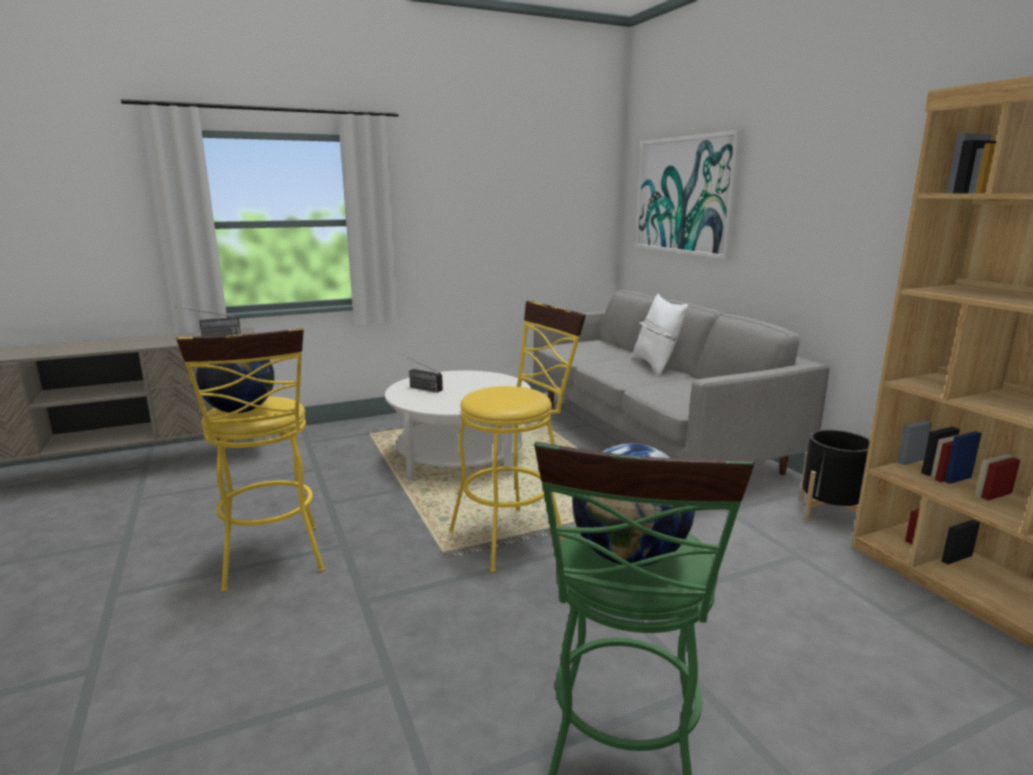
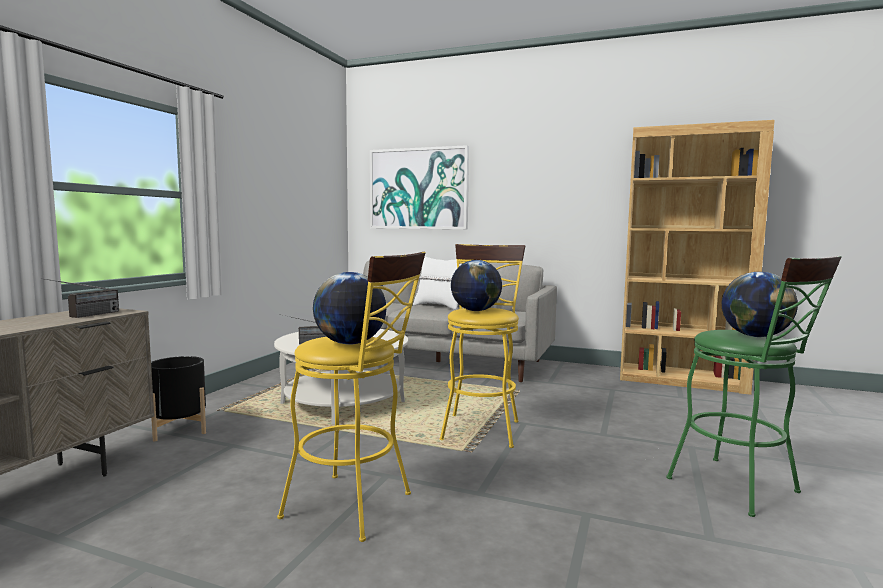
camera: 45 degrees left, 10 degrees down
(490, 394) = (475, 310): none -> globe
(829, 513) = (586, 370): black planter -> black planter (179, 429)

